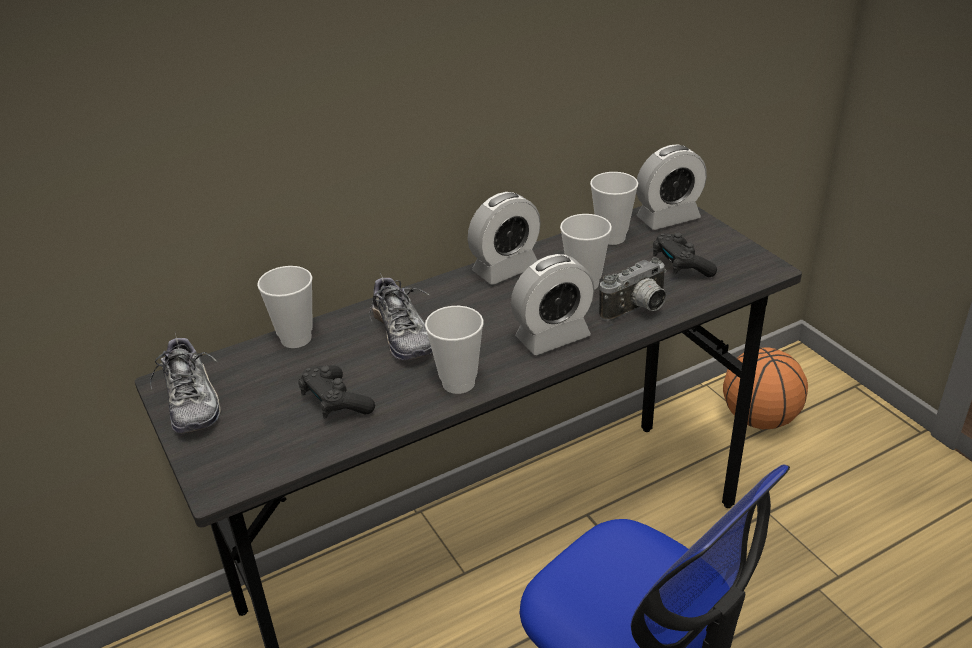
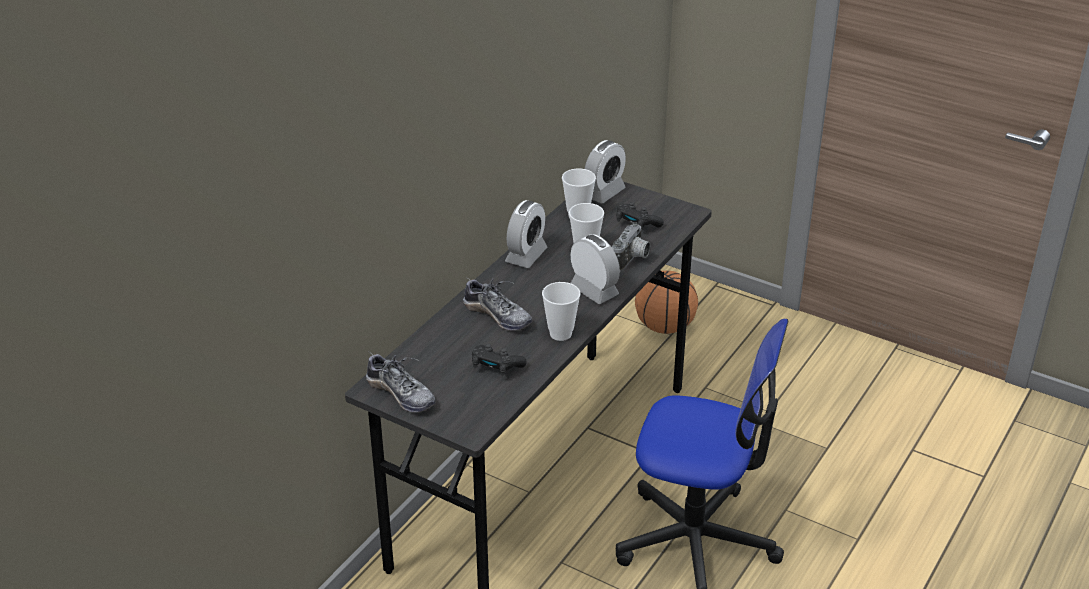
camera: 30 degrees left, 0 degrees up
(296, 338) = (429, 338): cup -> none
(552, 337) = (594, 290): alarm clock -> alarm clock turned 75 degrees counterclockwise

